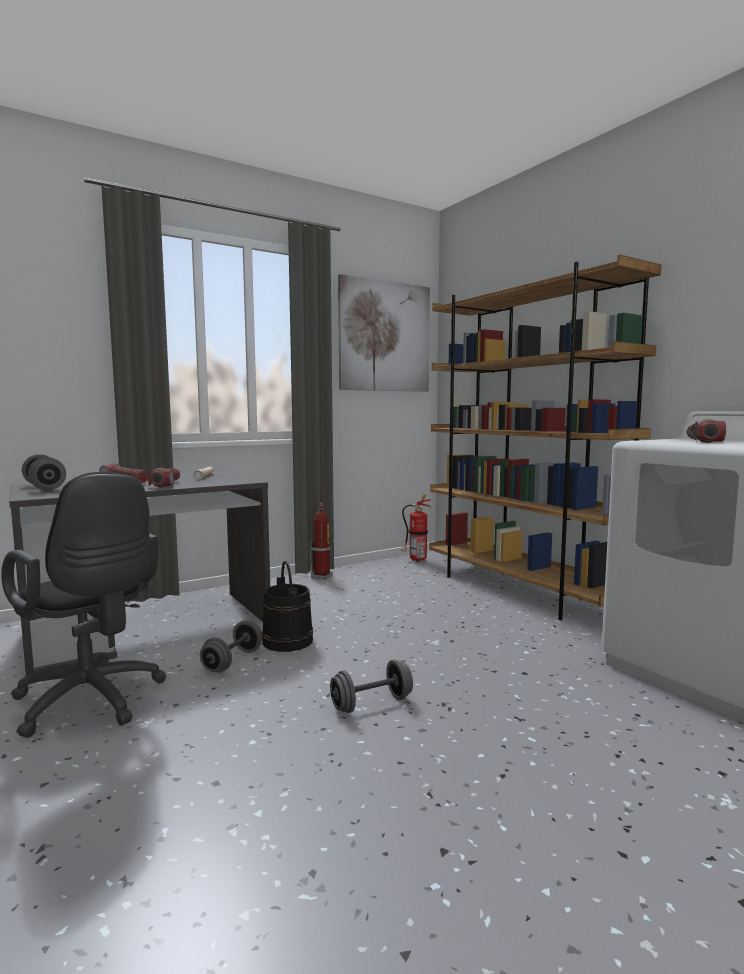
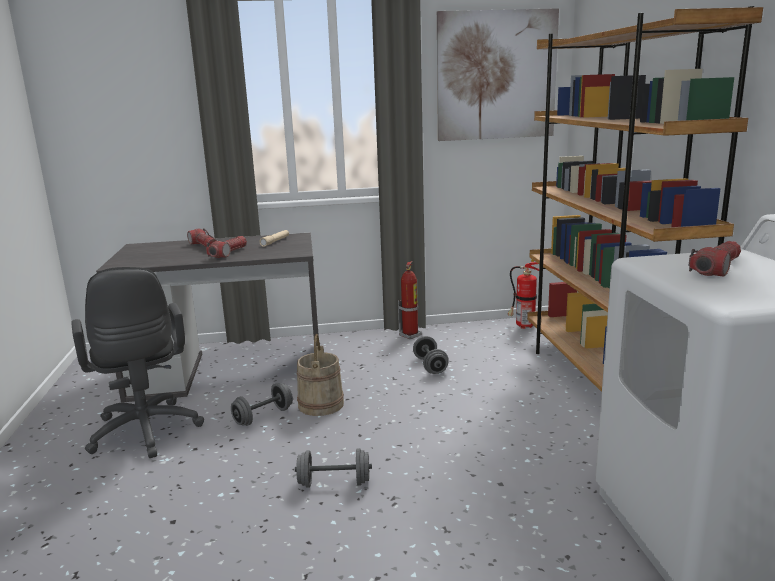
camera: 25 degrees right, 10 degrees up
(44, 487) = (141, 251): grey dumbbell -> grey dumbbell (430, 366)
(287, 641) = (320, 404): black bucket -> beige bucket

